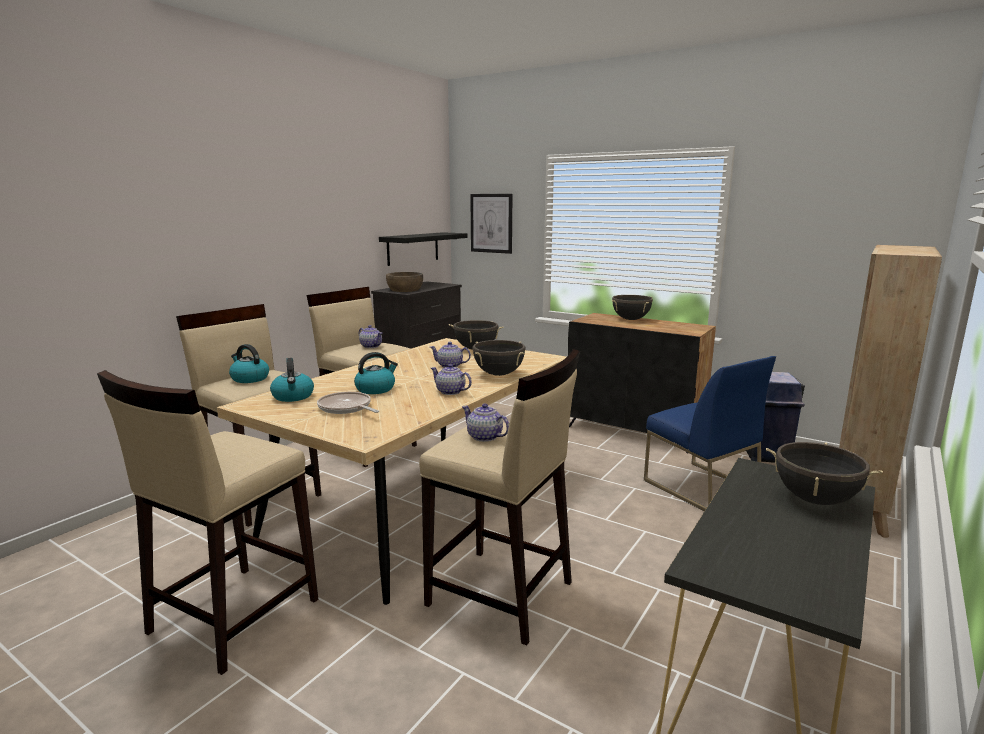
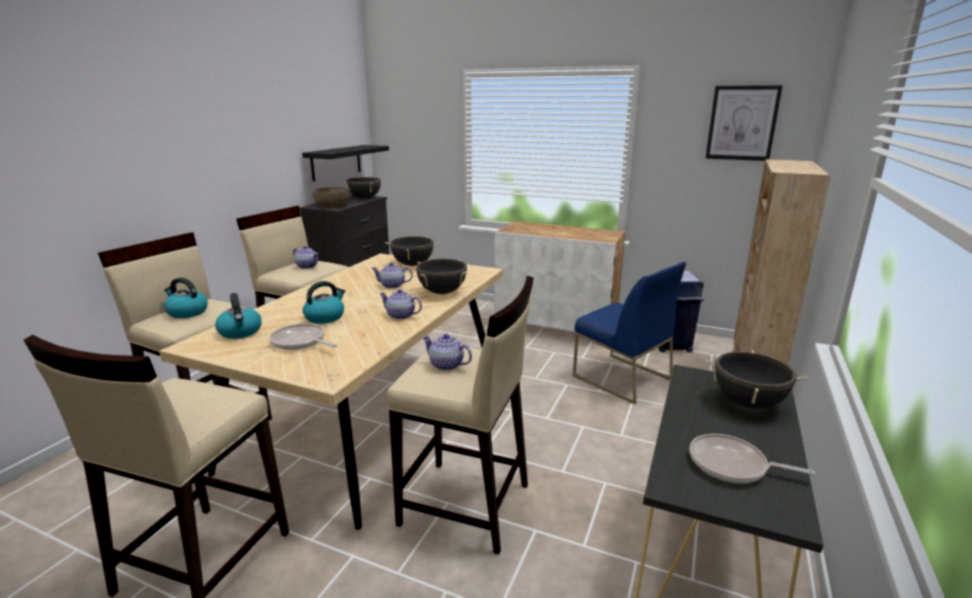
camera: 10 degrees left, 5 degrees up
(491, 223) = (411, 136): picture -> picture (742, 123)
(631, 319) = (550, 227): black cooking pot -> black cooking pot (364, 198)
(634, 431) = (556, 328): black cabinet -> white cabinet
(776, 555) = (732, 465): none -> frying pan

